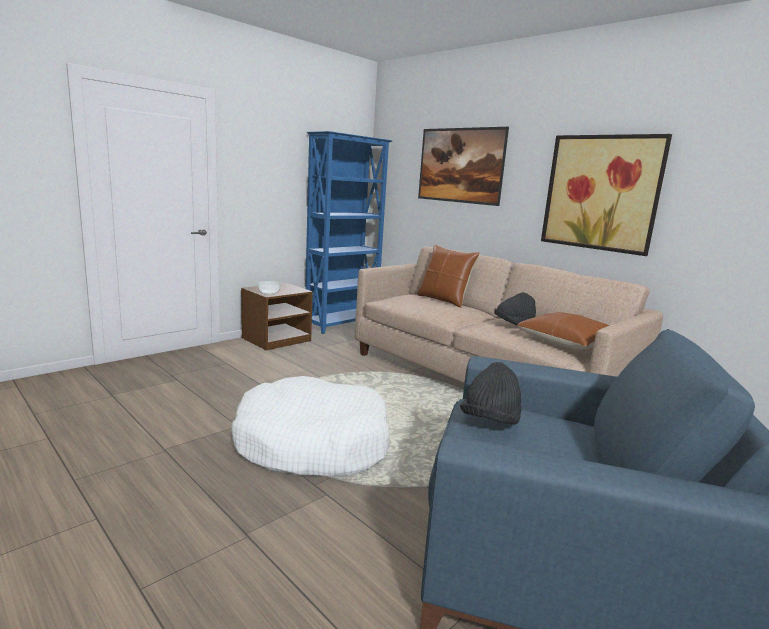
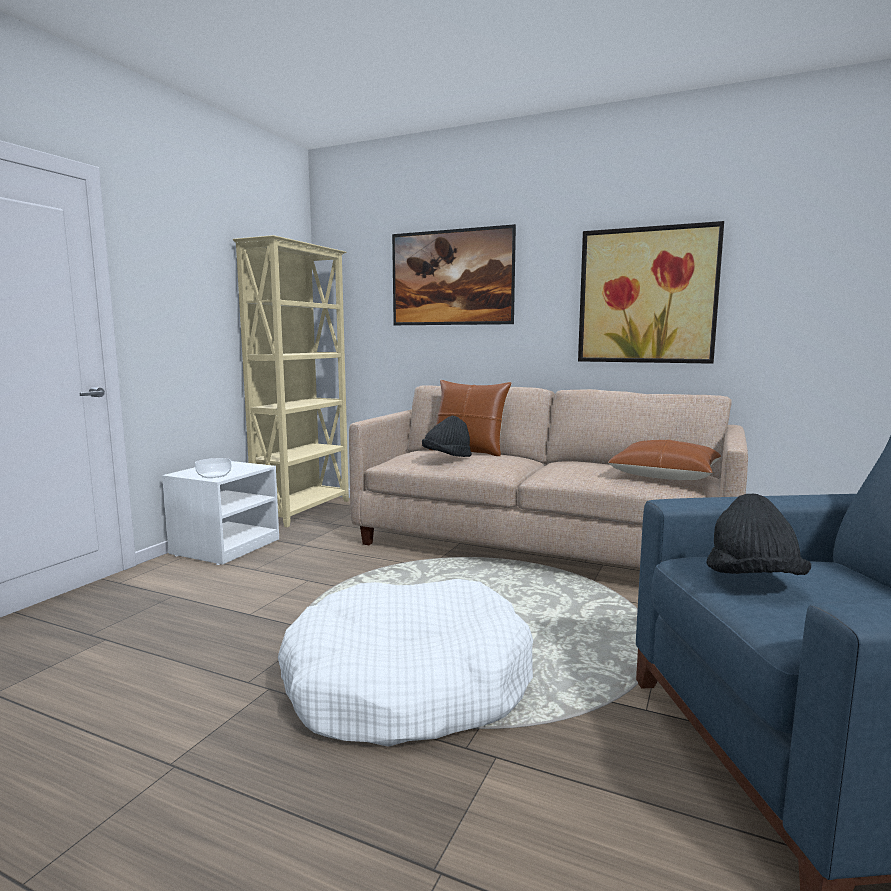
camera: 20 degrees left, 5 degrees down
(276, 339) = (225, 547): brown nightstand -> white nightstand
(342, 324) = (304, 510): blue bookcase -> beige bookcase
(513, 326) = (587, 467): black hat -> black hat (446, 457)

